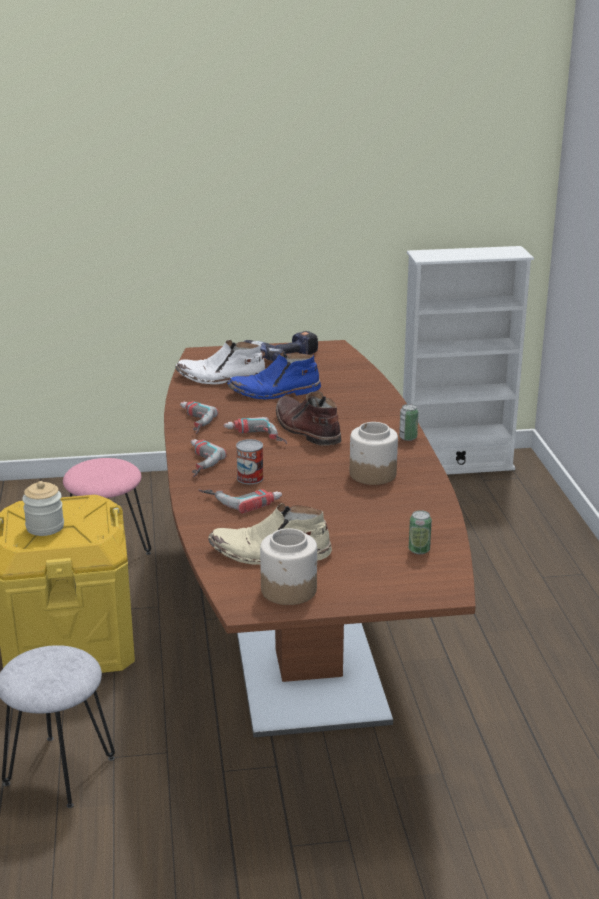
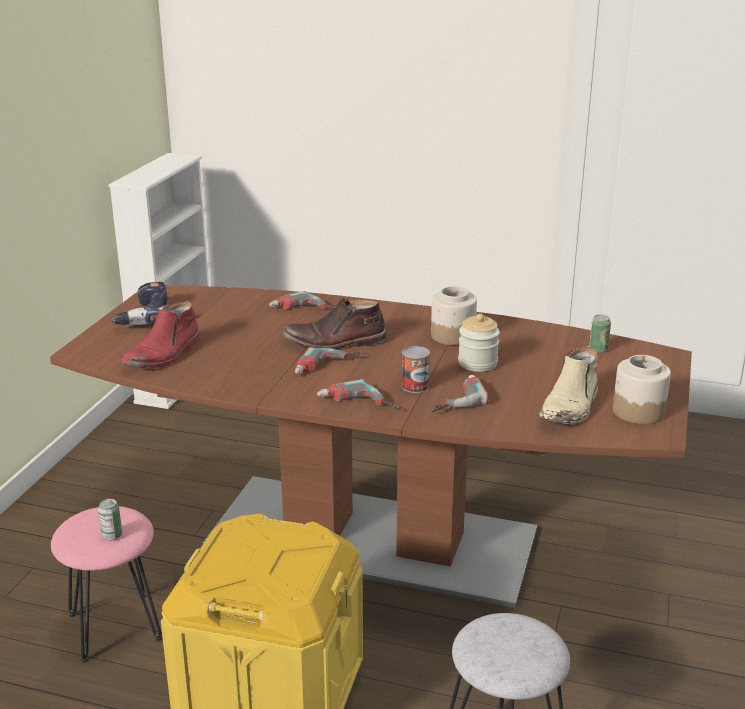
camera: 65 degrees left, 0 degrees up
(45, 527) = (271, 570): jar -> jar (477, 363)
(189, 422) = (257, 390): power drill -> power drill (303, 311)
(221, 378) = (164, 355): white boot -> red boot
(274, 392) = (233, 338): blue boot -> none
(408, 438) = (395, 308): can -> can (112, 536)

